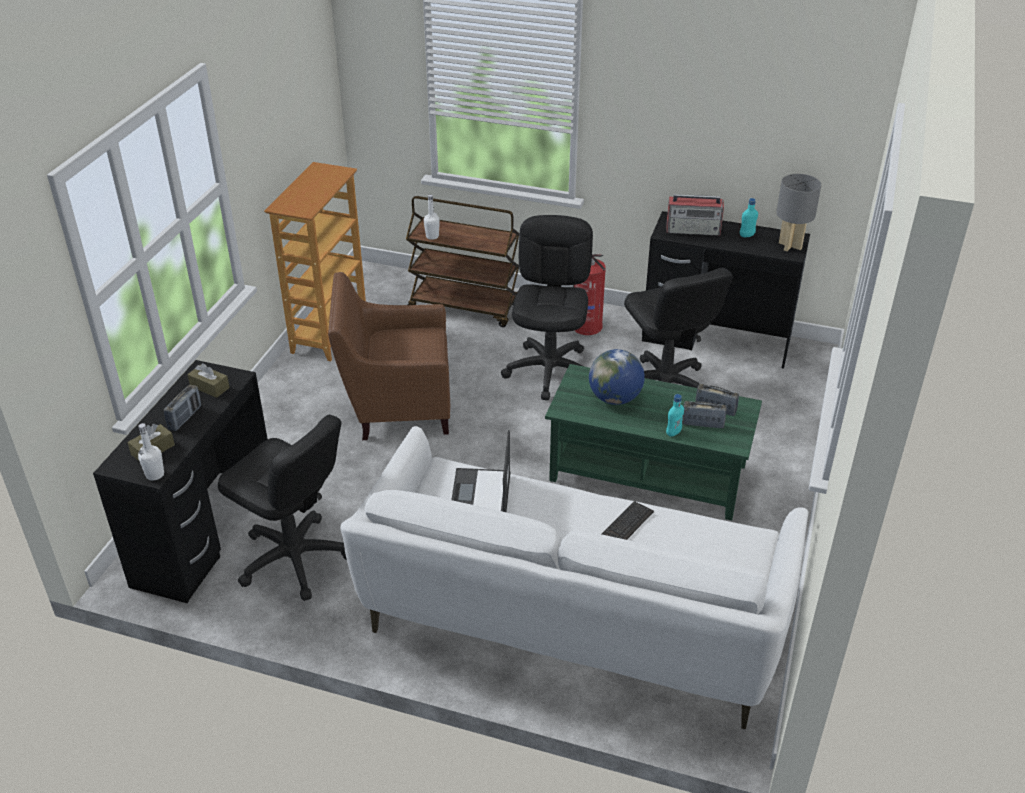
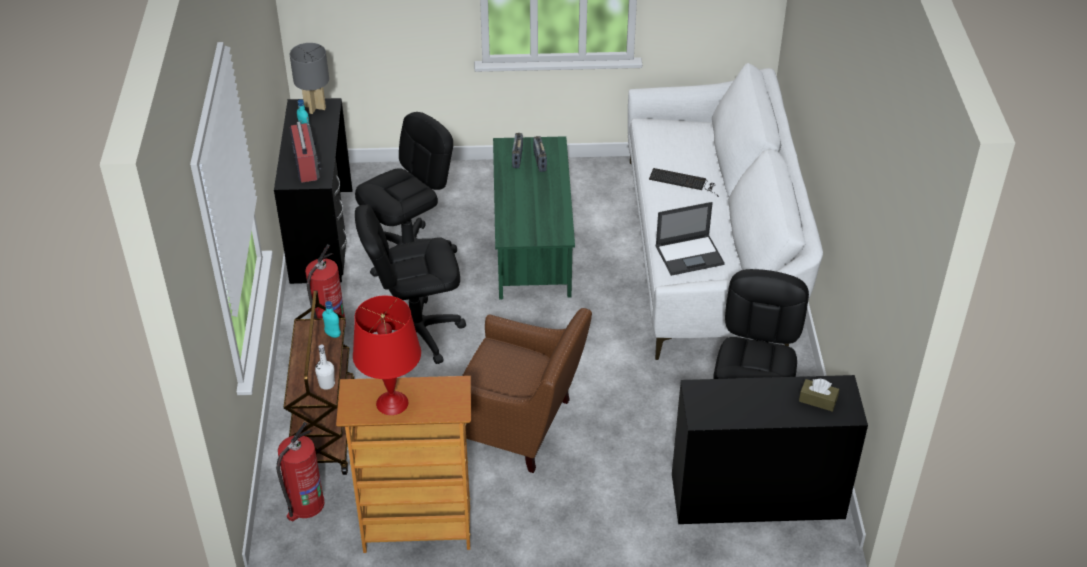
camera: 110 degrees left, 5 degrees up
(155, 474) = (842, 384): white bottle -> none
(185, 418) = (768, 398): radio -> none
(209, 387) = (719, 401): brown tissue box -> none
(312, 184) = (392, 403): none -> red table lamp
(393, 288) = (305, 504): none -> fire extinguisher
(396, 406) = (519, 427): brown armchair -> brown armchair turned 45 degrees counterclockwise
(615, 398) = (531, 211): globe -> none
(673, 433) = (558, 174): turquoise bottle -> turquoise bottle (333, 334)

